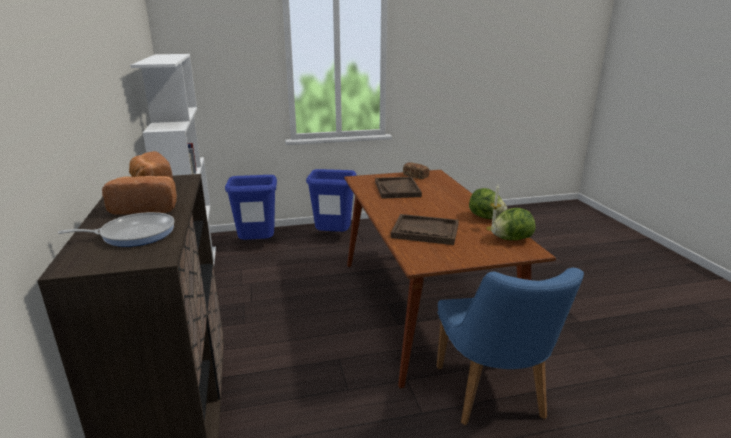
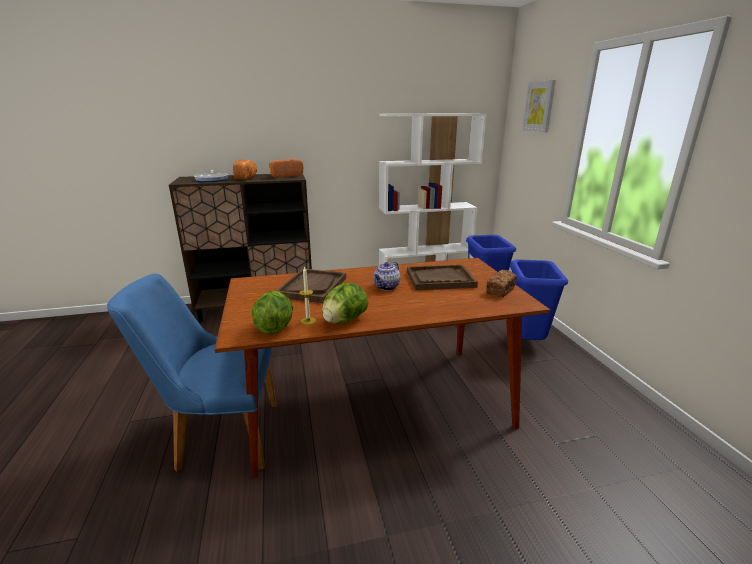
camera: 90 degrees right, 0 degrees up
(221, 43) = (539, 106): none -> picture
(418, 205) = (386, 287): none -> teapot

